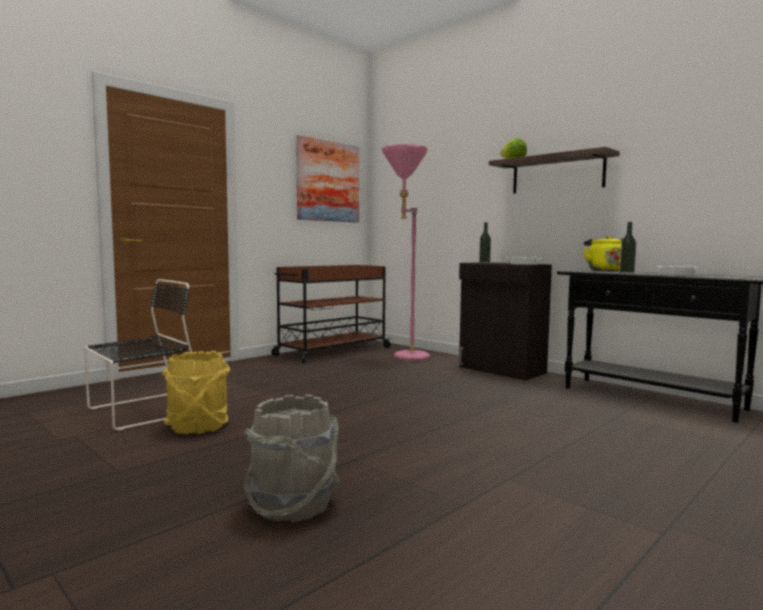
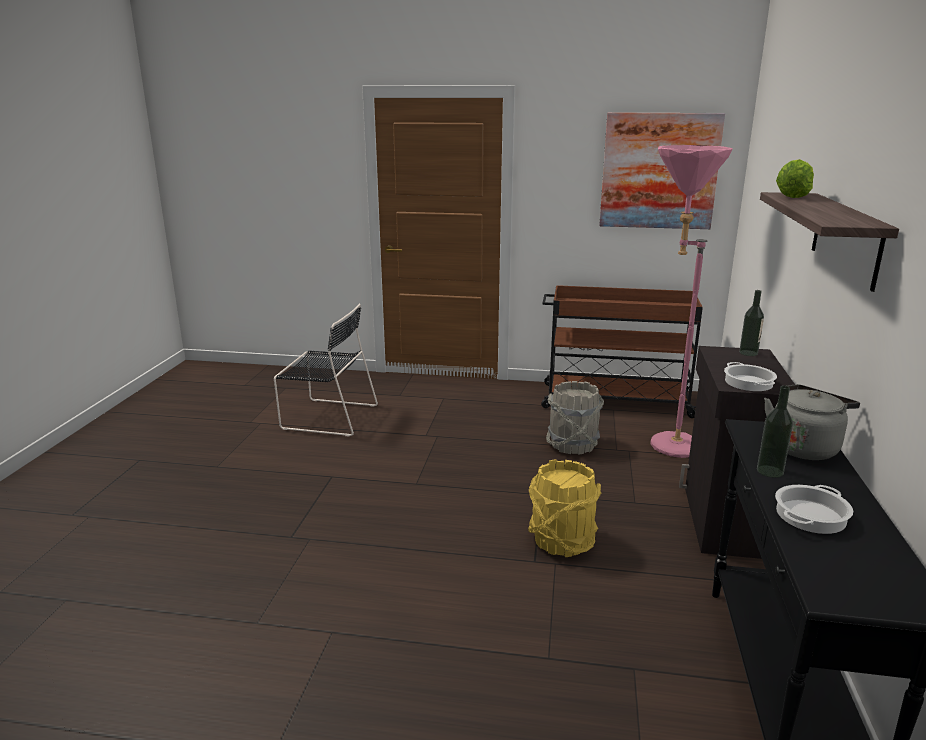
camera: 55 degrees right, 15 degrees up
(198, 426) = (318, 449): yellow bucket -> yellow bucket (562, 540)
(292, 505) = (209, 548): grey bucket -> grey bucket (572, 445)
(604, 270) = (804, 447): yellow kettle -> grey kettle

